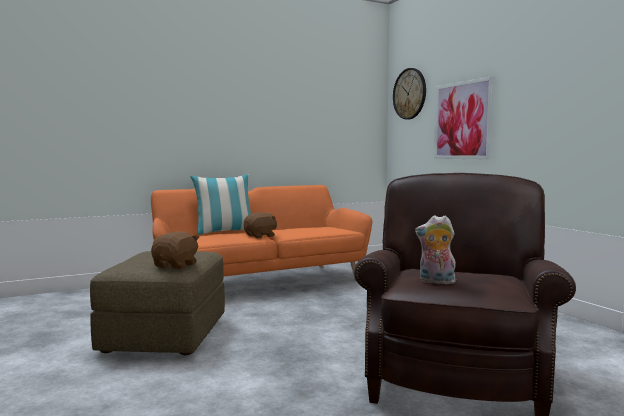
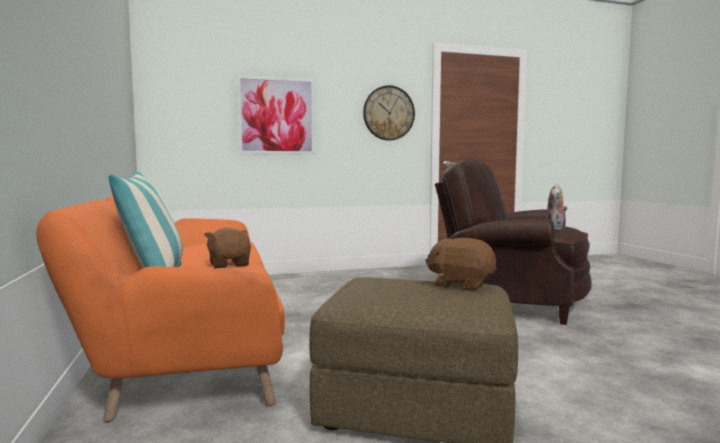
camera: 80 degrees left, 0 degrees up
(409, 94) = (184, 75): wall clock -> wall clock (388, 113)

